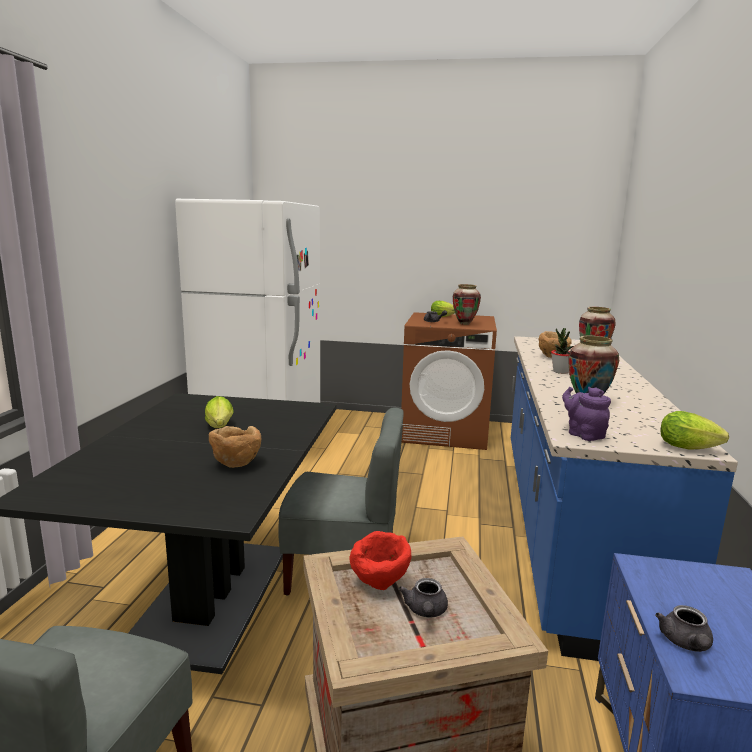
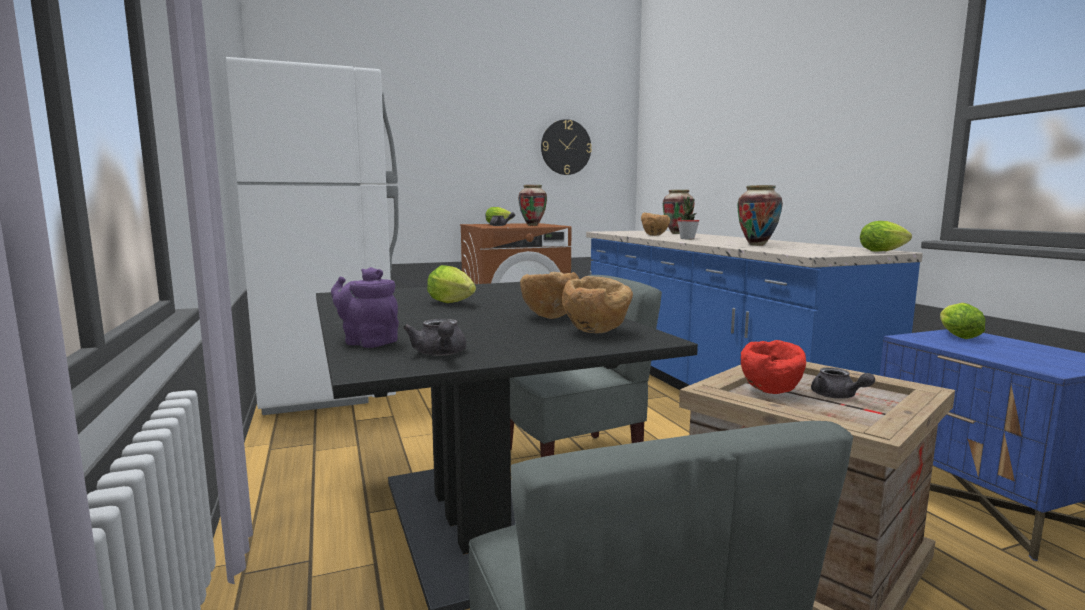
camera: 30 degrees left, 5 degrees down
(220, 494) = (596, 332): none -> brown bowl
(530, 241) = (566, 147): none -> wall clock
(583, 434) = (810, 252): purple teapot -> purple teapot (367, 342)
(686, 643) = (1017, 360): grey teapot -> grey teapot (440, 354)
(707, 580) = (956, 335): none -> lettuce

